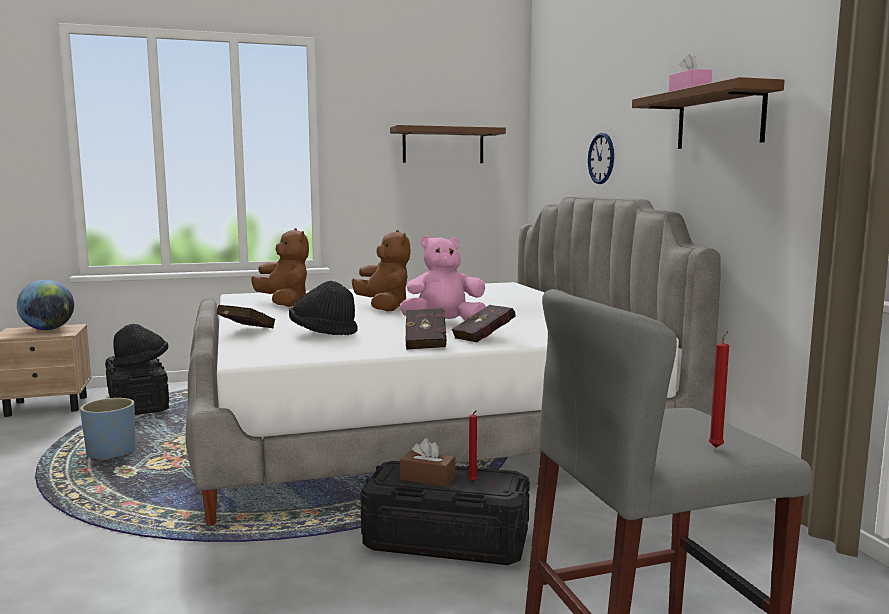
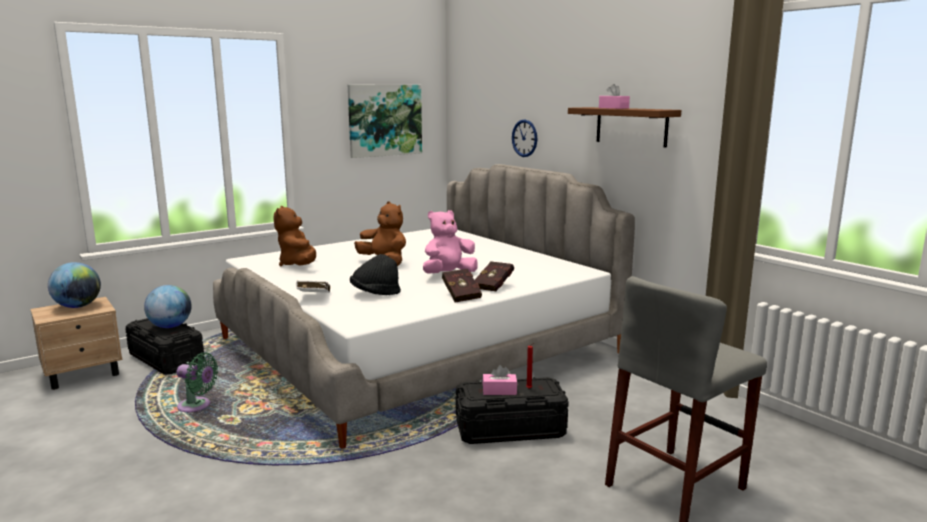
camera: 20 degrees left, 5 degrees up
(111, 452) = (197, 406): blue planter -> green fan
(142, 364) = (170, 326): black hat -> globe
(245, 332) = (313, 298): red book -> white book
(284, 303) = (298, 265): brown plush toy -> brown plush toy turned 135 degrees counterclockwise
(427, 478) = (499, 391): brown tissue box -> pink tissue box
(443, 145) = (385, 120): brown shelf -> picture
(717, 447) = (724, 356): red candle -> none

